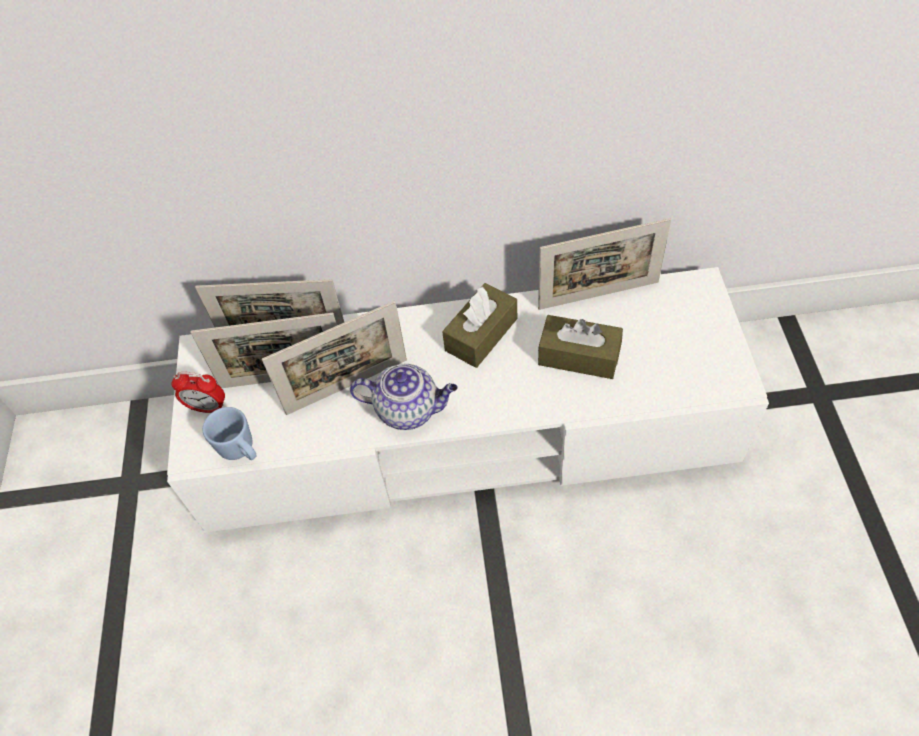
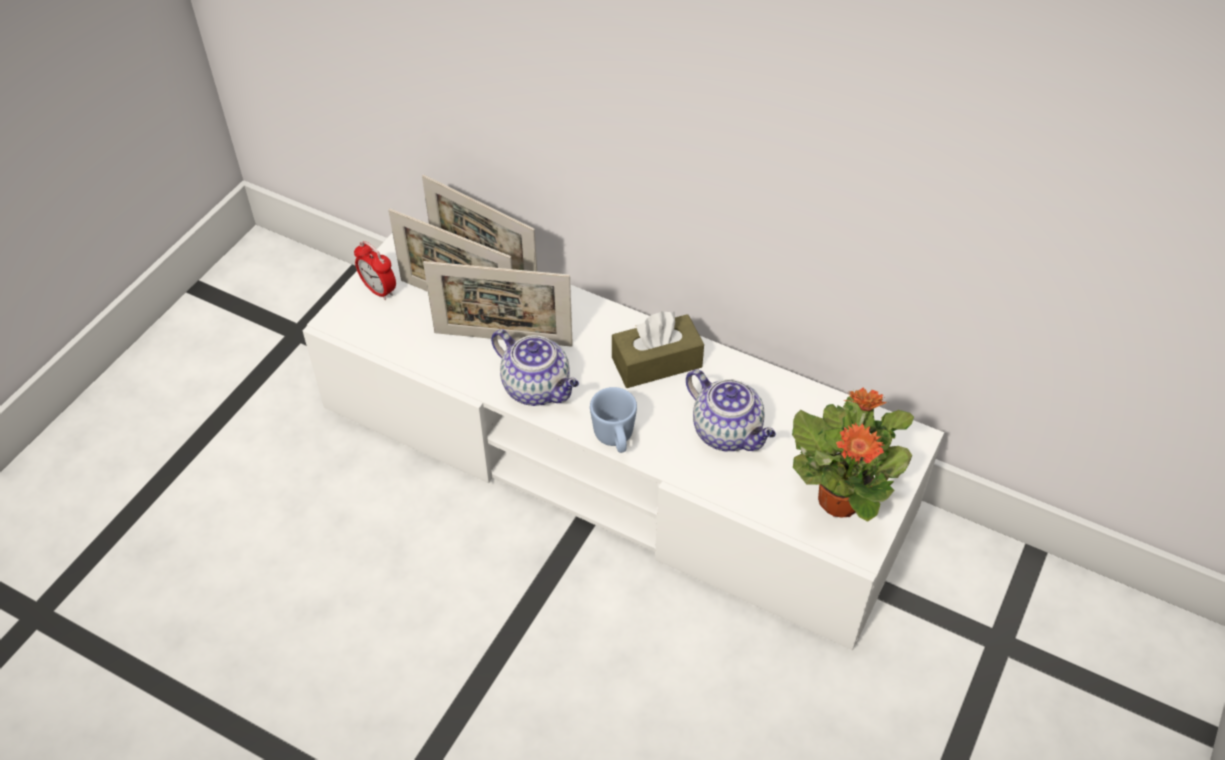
camera: 30 degrees right, 5 degrees down
(241, 451) = (376, 340): blue mug -> blue mug (615, 439)
(579, 356) = (728, 433): brown tissue box -> teapot
(598, 295) = (798, 390): picture frame -> none
(696, 357) = (840, 499): none -> potted plant

